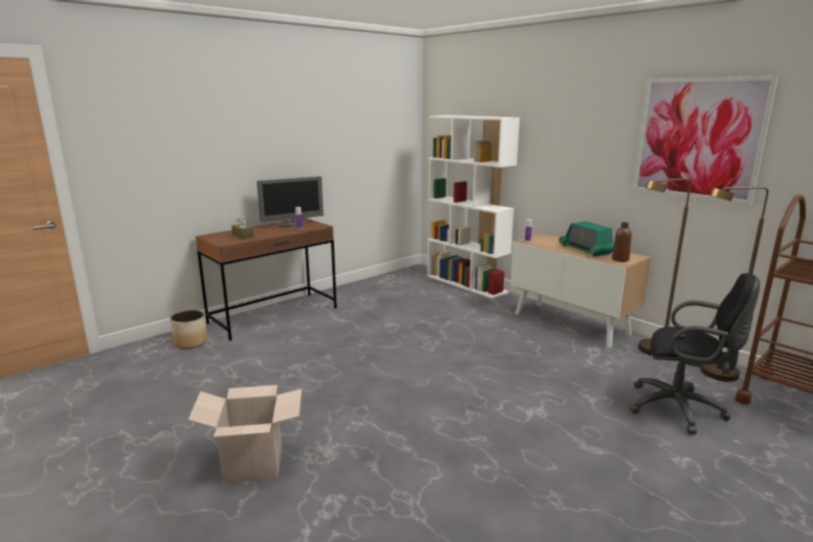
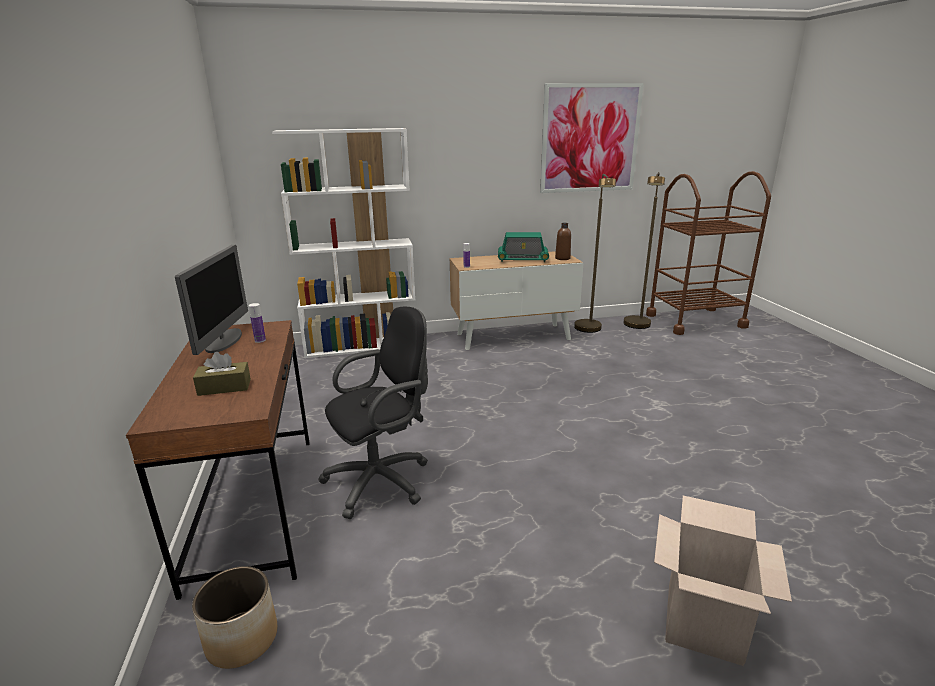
camera: 60 degrees left, 5 degrees up
(681, 409) = (680, 353): black office chair -> black office chair (383, 480)

